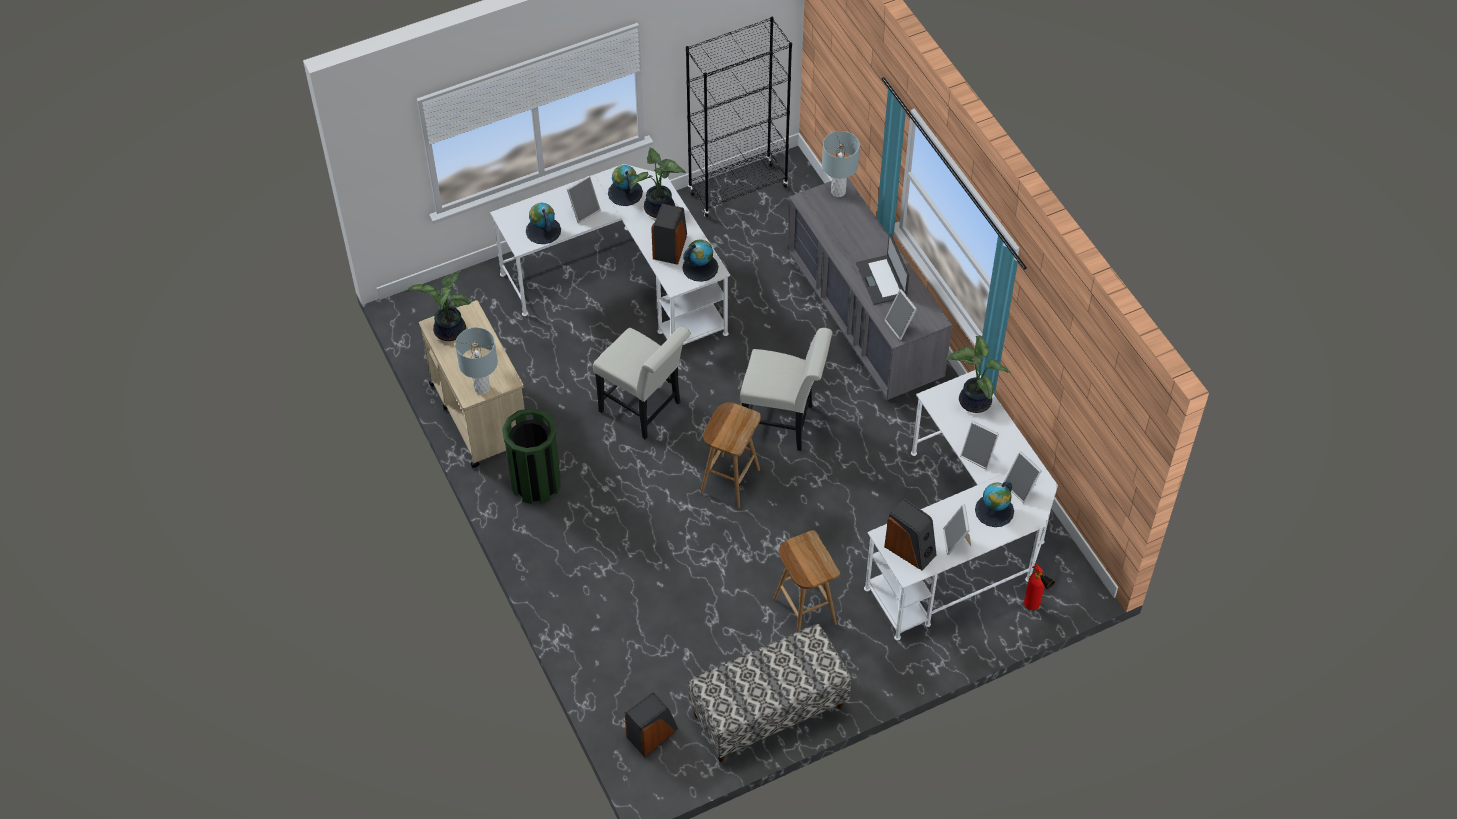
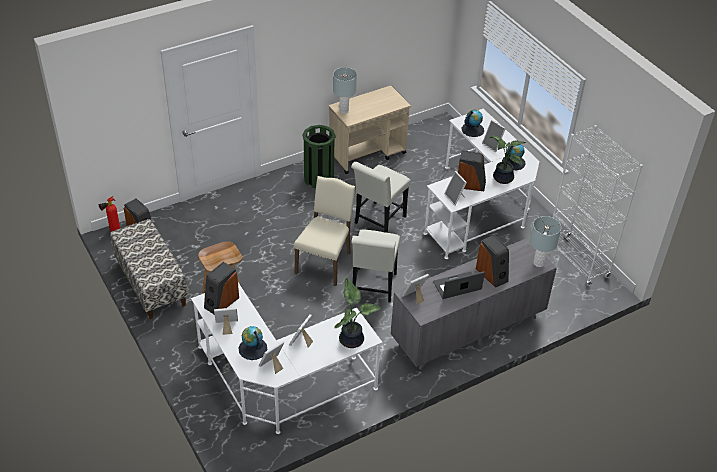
camera: 85 degrees right, 10 degrees down
(448, 332) = (384, 96): potted plant -> none
(700, 267) = (455, 198): globe -> picture frame
(730, 480) = (325, 262): brown stool -> beige chair
(738, 190) = (577, 261): black bookcase -> white bookcase
(859, 241) = (492, 274): none -> speaker
(1034, 607) = (220, 425): fire extinguisher -> fire extinguisher (113, 231)

